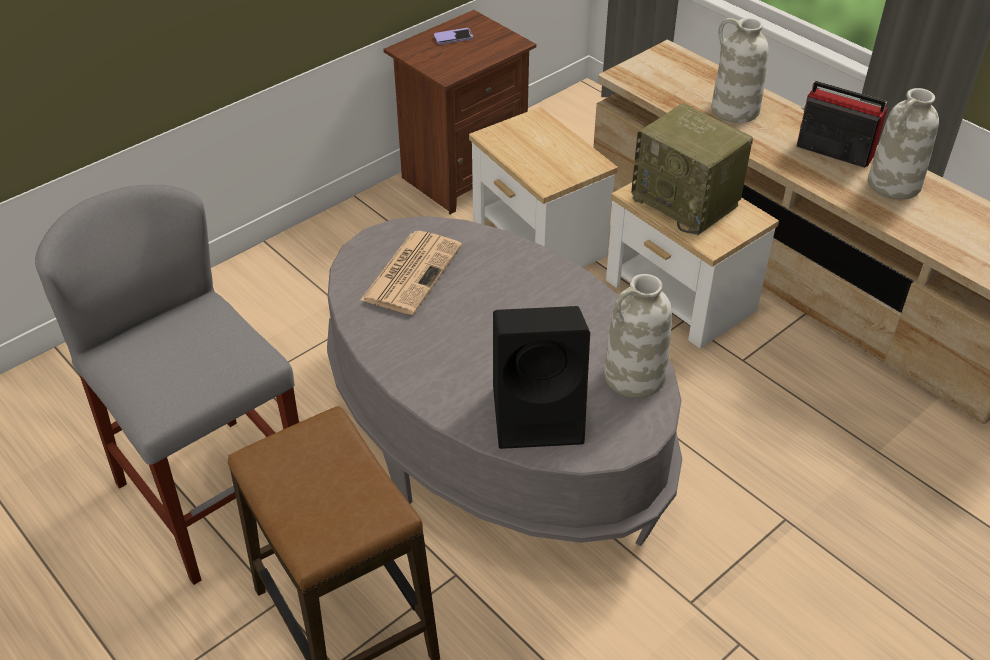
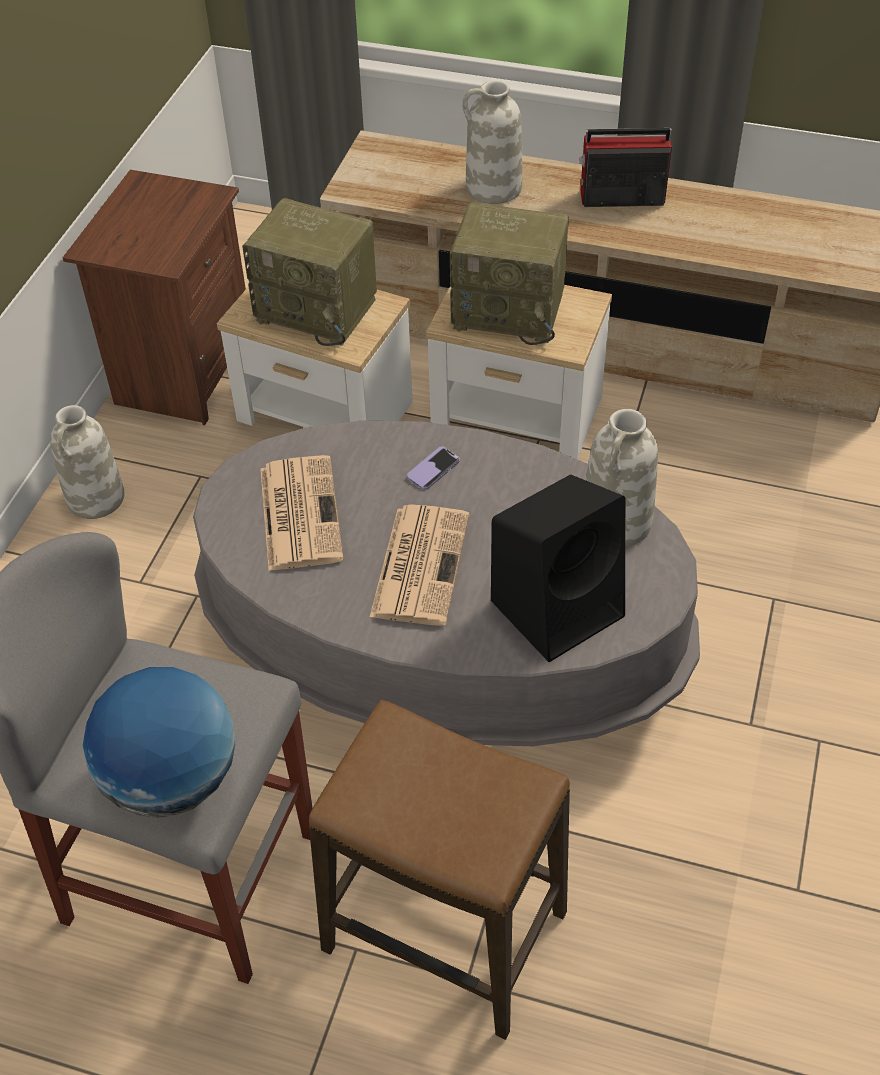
camera: 30 degrees left, 5 degrees up
(156, 386) = (172, 780): none -> globe
(453, 37) = (136, 213): phone -> phone (433, 469)
(465, 340) = (420, 563): none -> newspaper
(546, 150) = (319, 309): none -> radio
(894, 185) = (702, 214): white vase -> white vase (96, 499)

